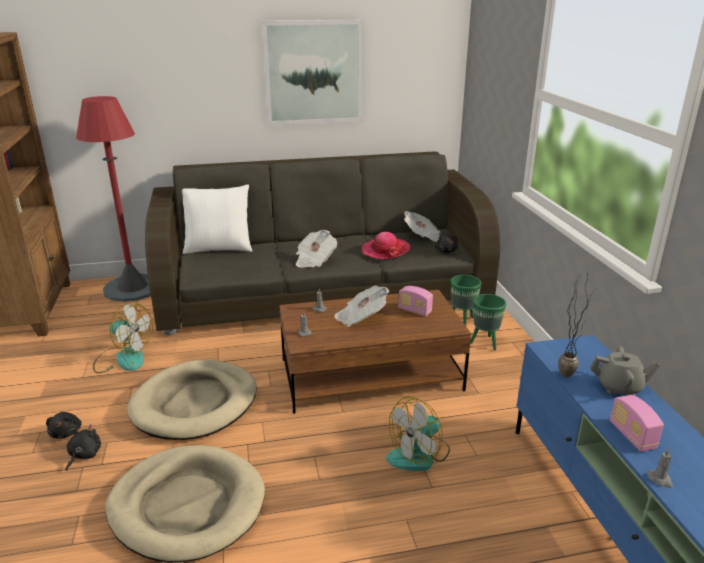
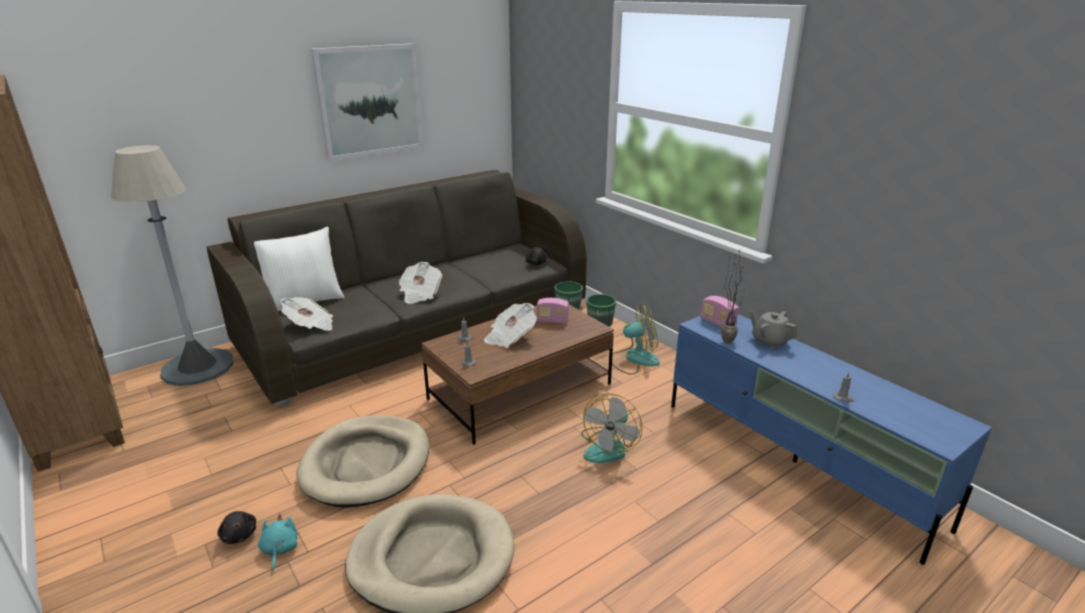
camera: 25 degrees left, 0 degrees up
(84, 455) = (279, 550): black plush toy -> turquoise plush toy
(123, 358) = (247, 442): fan -> fan (634, 359)
(132, 288) = (198, 367): red floor lamp -> grey floor lamp
(385, 250) = (481, 272): hat -> none
(422, 236) = (504, 253): newspaper -> newspaper (310, 325)
(619, 387) = (769, 341): grey teapot -> grey teapot turned 120 degrees counterclockwise
(632, 436) = (803, 373): radio -> radio (717, 323)

